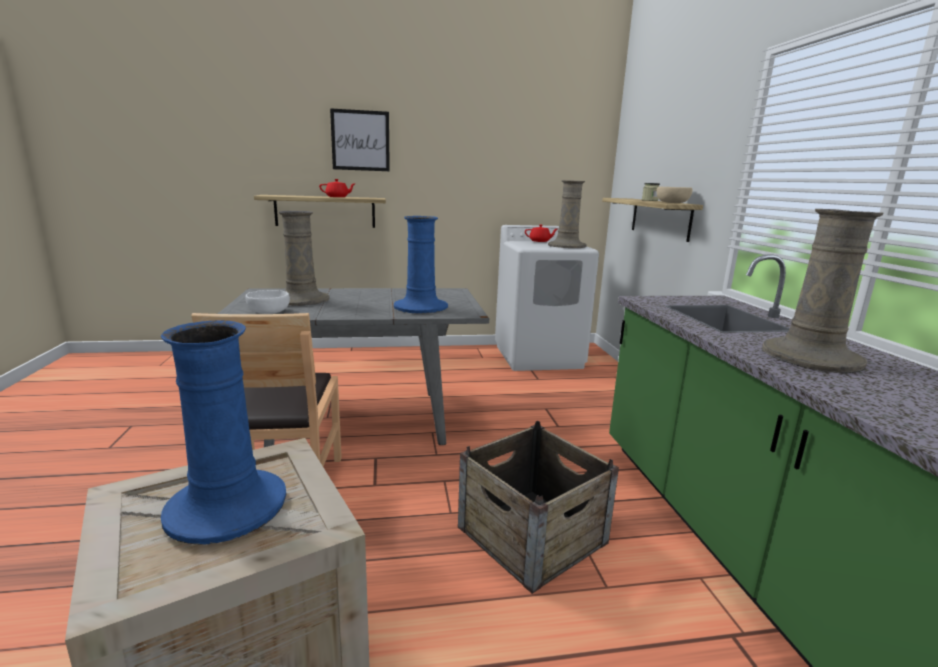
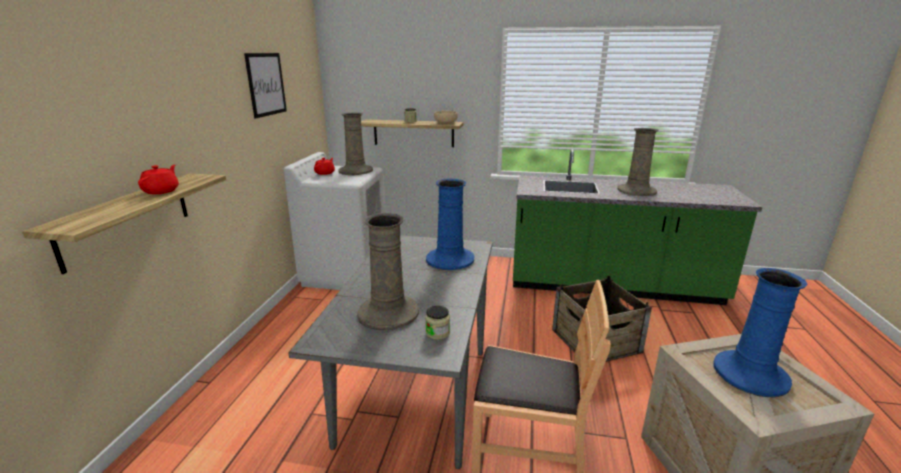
camera: 70 degrees left, 5 degrees up
(269, 312) = (437, 333): white bowl -> jar
(360, 140) = (145, 101): picture -> picture (266, 84)

